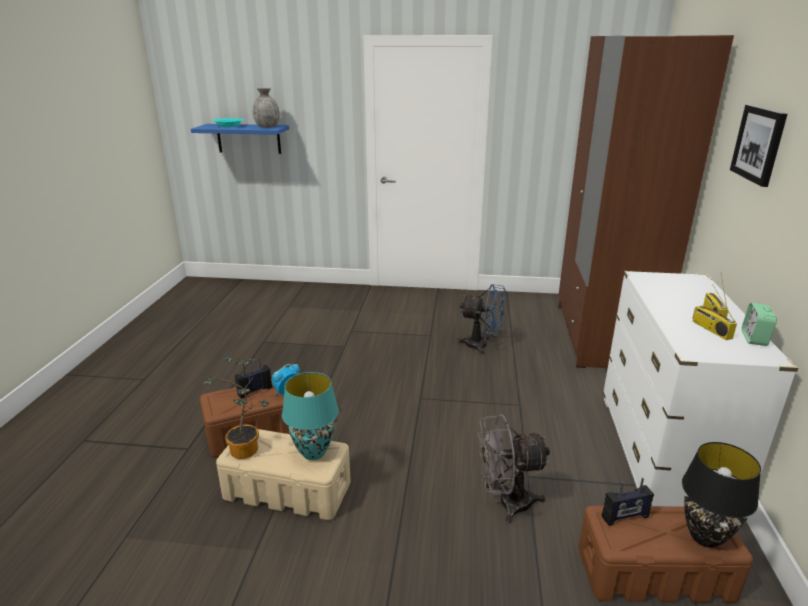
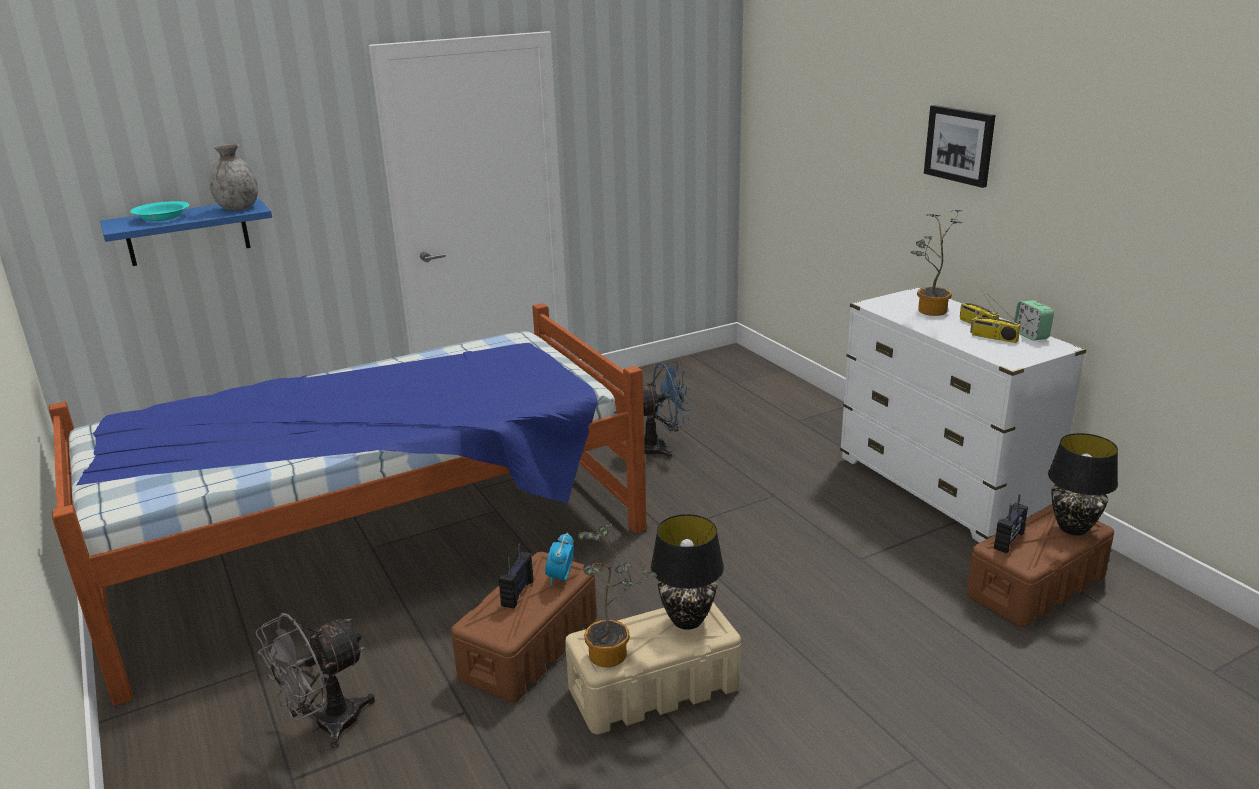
camera: 35 degrees left, 0 degrees up
(265, 344) = (378, 549): none -> bed
(313, 453) = (688, 621): turquoise table lamp -> black table lamp
(506, 503) = (870, 590): grey fan -> grey fan (325, 725)
(602, 336) = (767, 393): brown wardrobe -> none
(682, 294) = (928, 312): none -> potted plant

